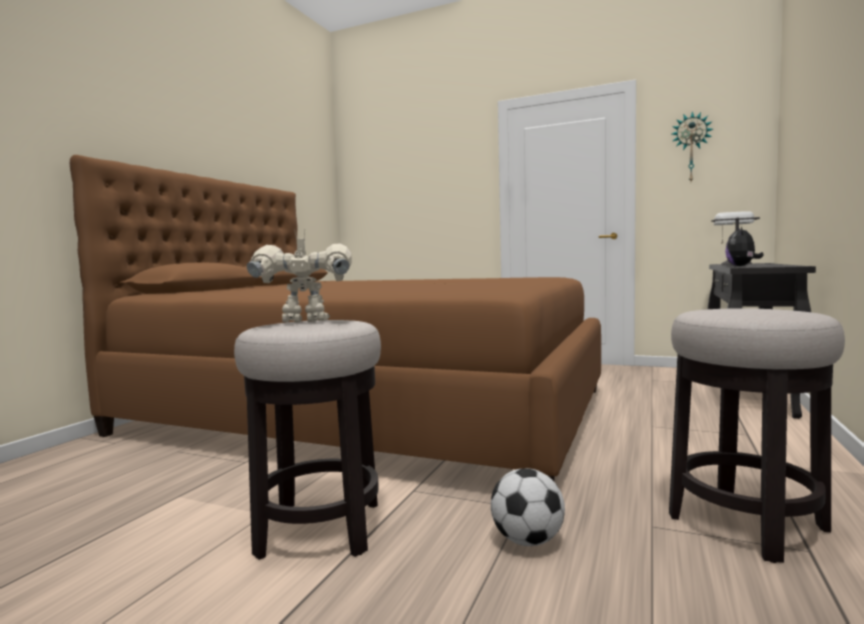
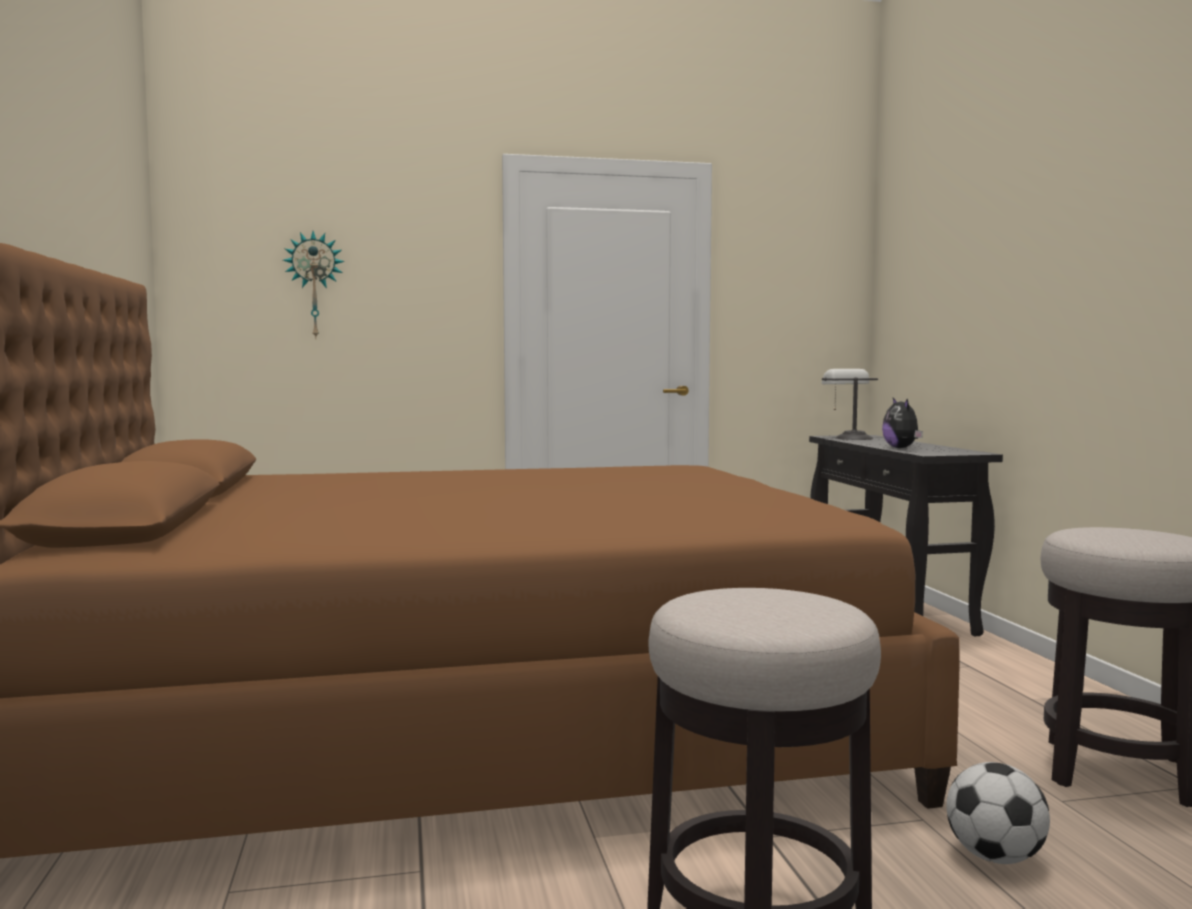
camera: 35 degrees left, 0 degrees up
(305, 322) = (759, 603): toy robot -> none
(691, 148) = (779, 272): wall clock -> wall clock (314, 285)

